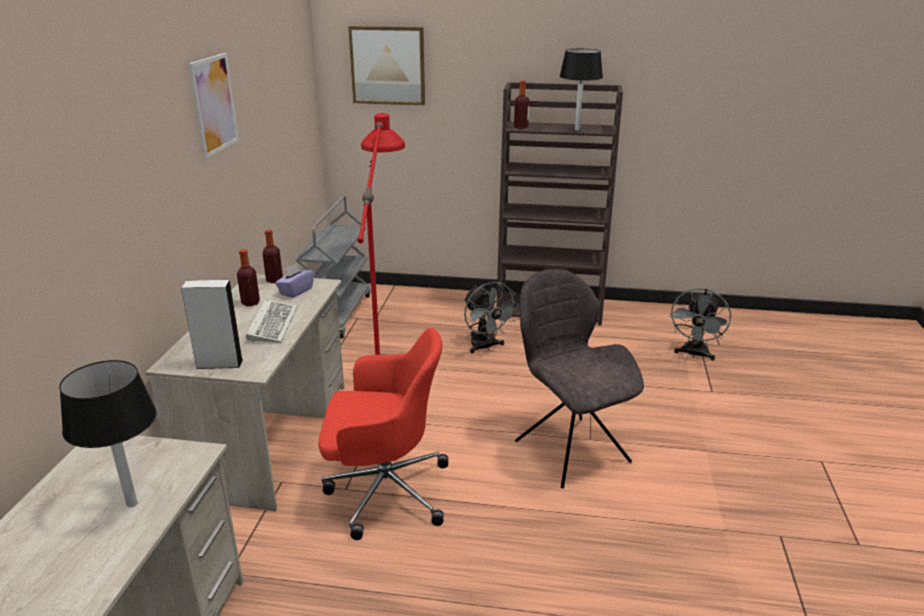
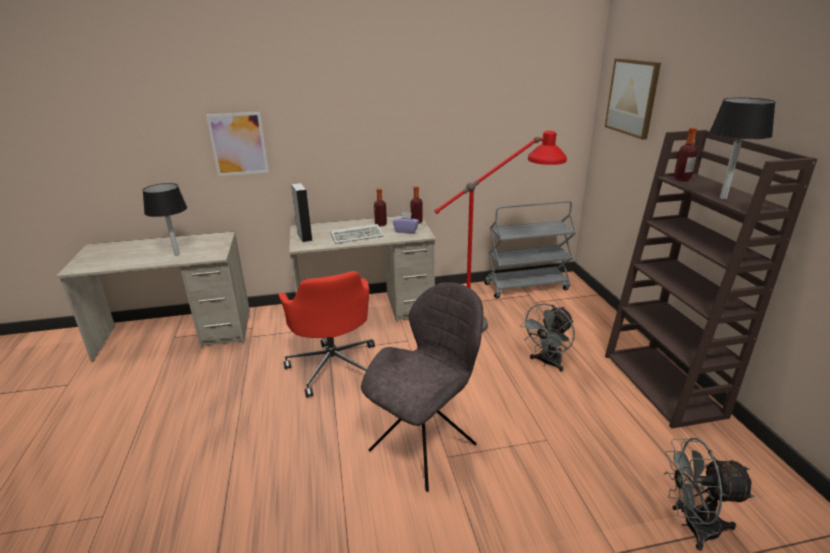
camera: 70 degrees right, 0 degrees up
(214, 104) = (410, 95): picture -> picture (238, 144)

